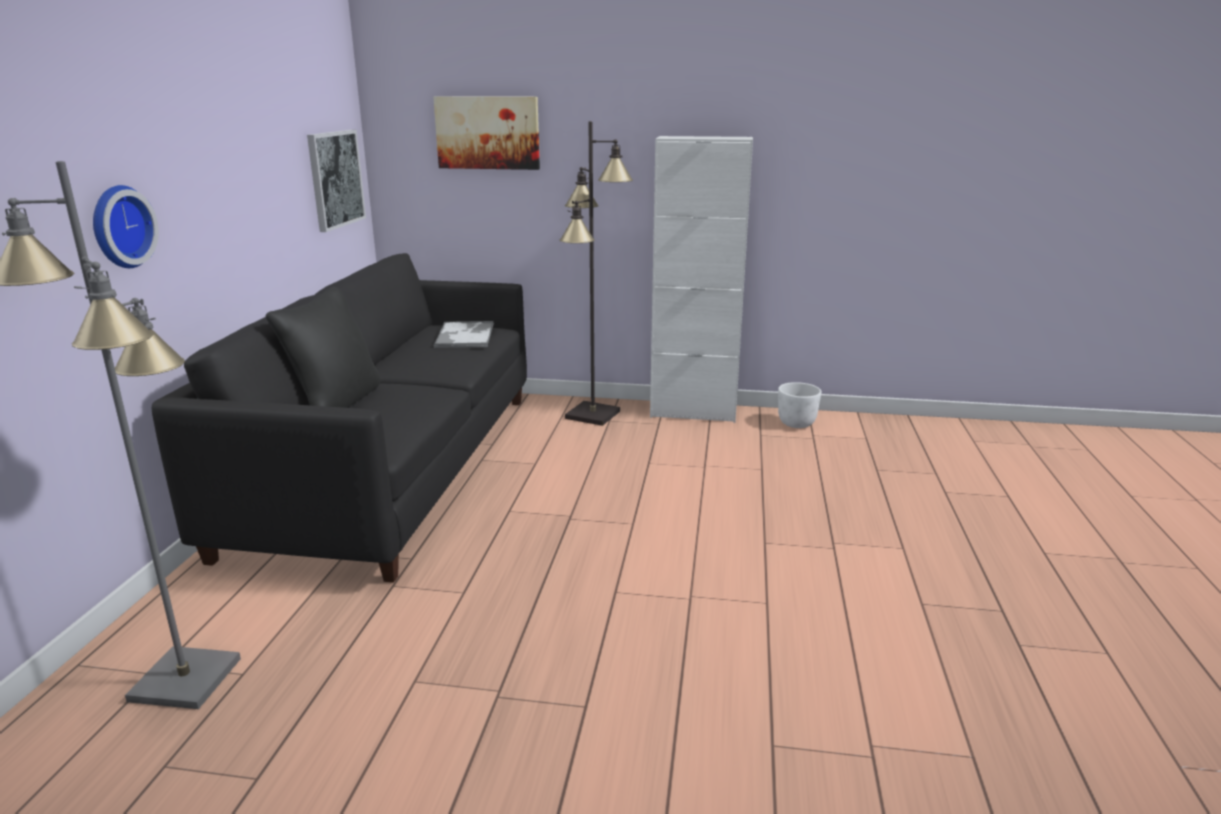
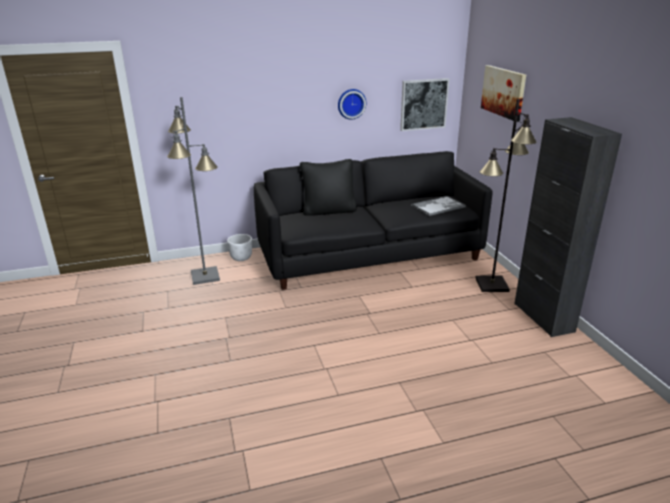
camera: 65 degrees right, 5 degrees up
(119, 227) = (261, 115): wall clock -> wall clock (351, 103)
(693, 413) = (543, 317): white cabinet -> black cabinet
(796, 424) = (585, 364): white planter -> white planter (241, 258)

